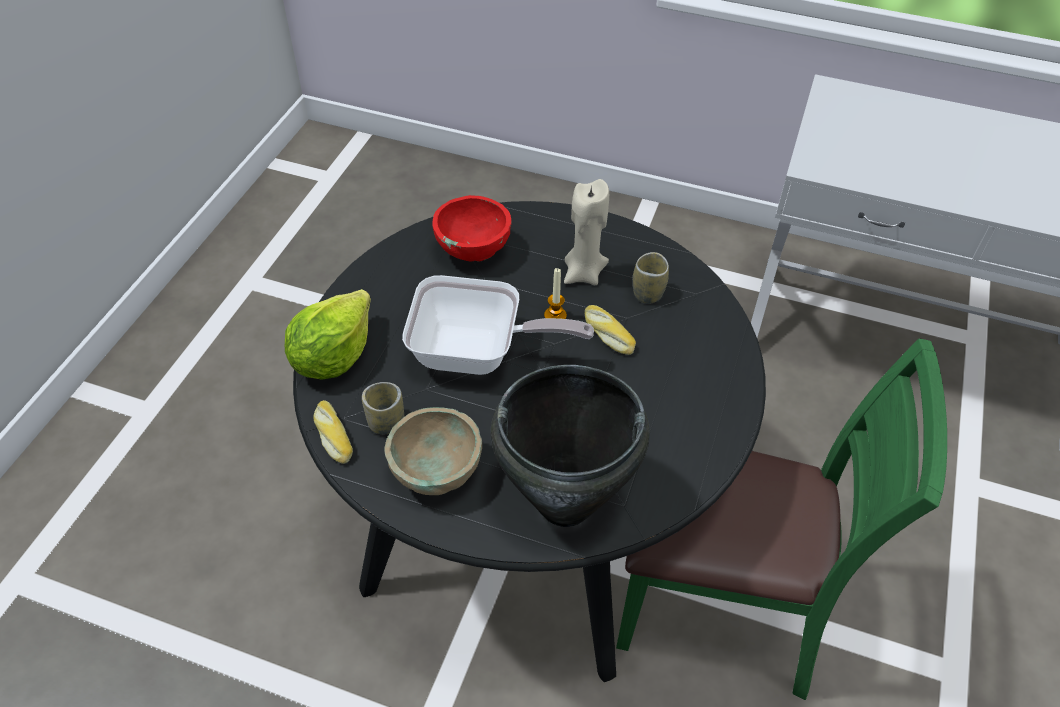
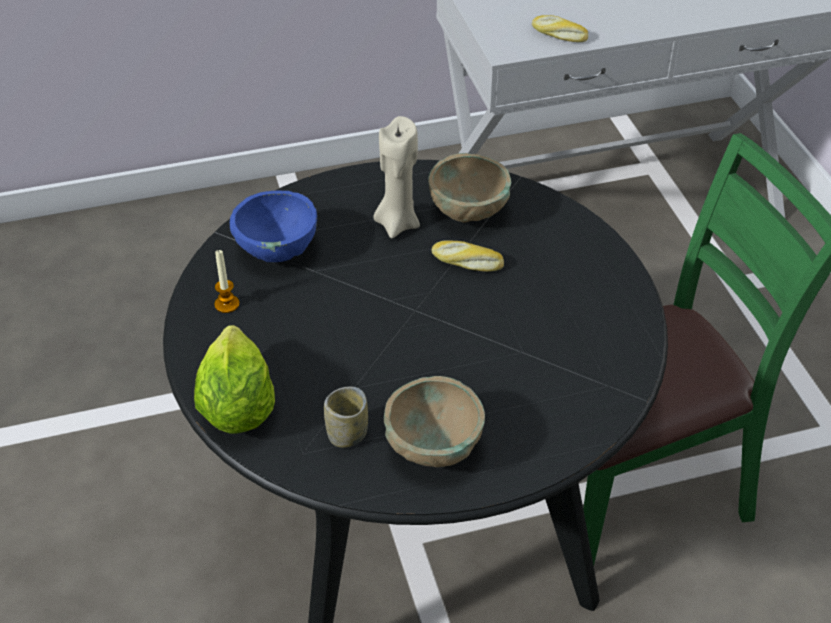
camera: 35 degrees left, 5 degrees down
(332, 436) = (308, 473): bread -> bread (558, 35)
(472, 250) = (276, 251): red bowl -> blue bowl
(478, 354) = (371, 335): frying pan -> none
(555, 316) = (407, 269): candle -> candle (227, 304)
(566, 504) = (563, 410): black cooking pot -> none
(648, 293) = (467, 213): cup -> beige bowl

